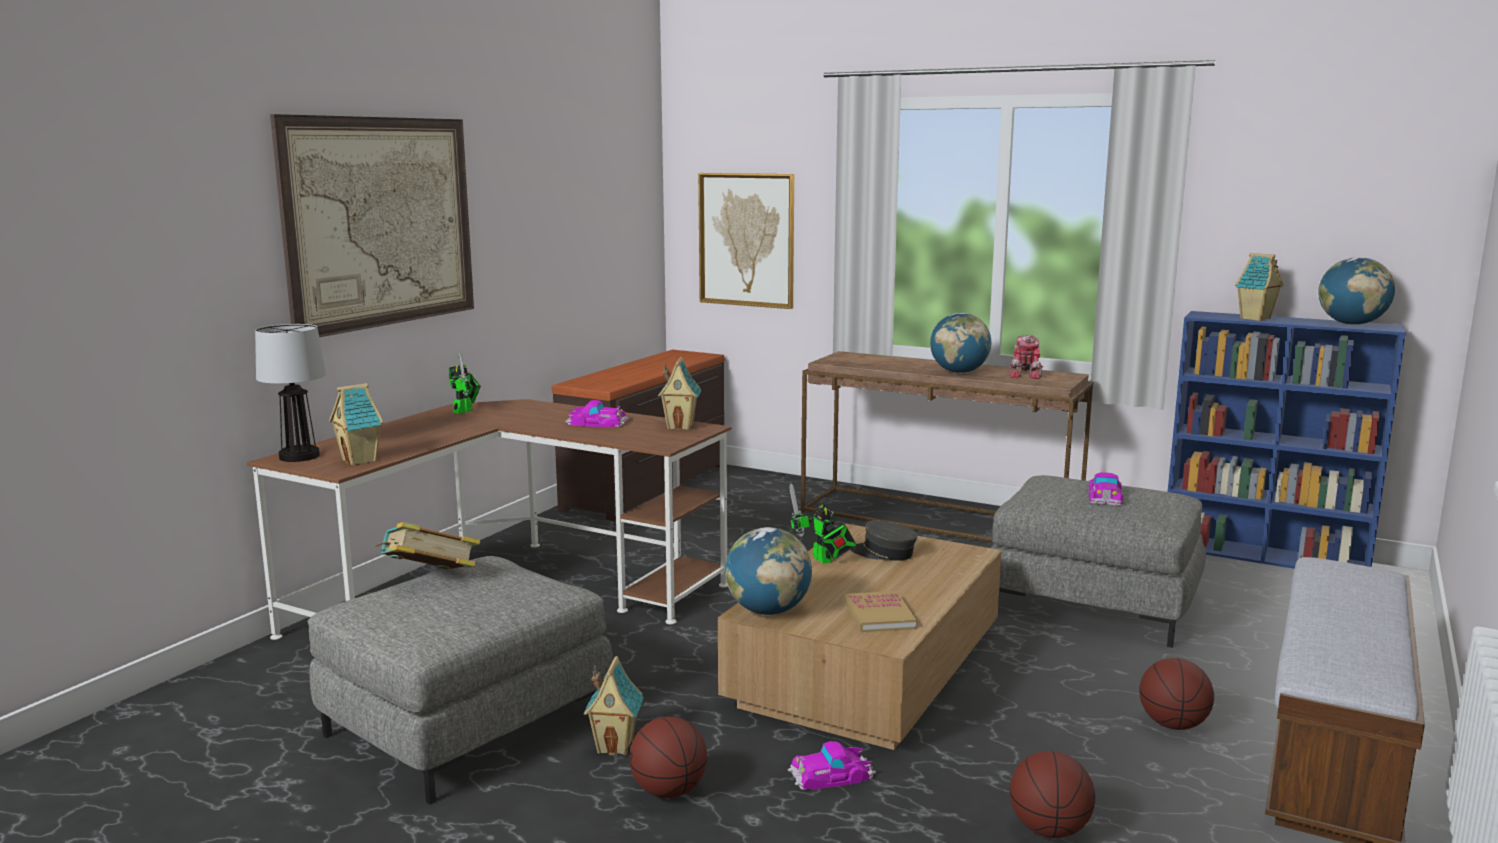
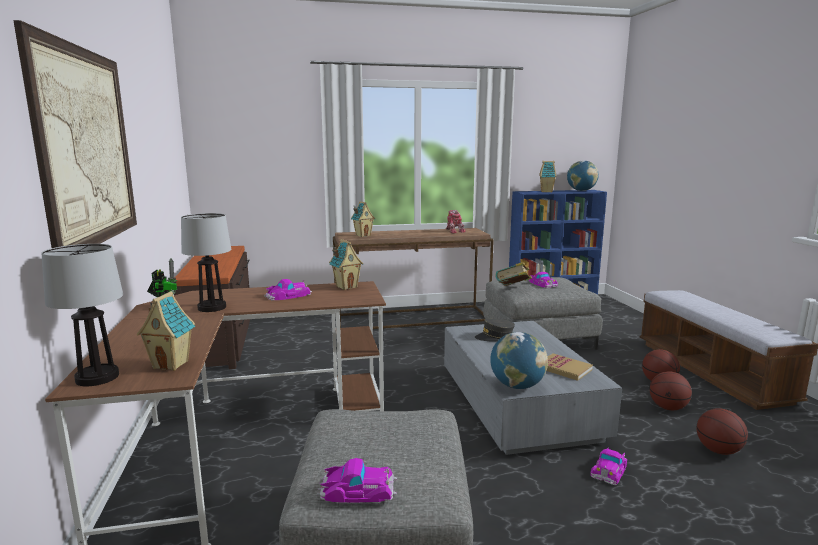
camera: 40 degrees left, 0 degrees up
(378, 613) = (358, 489): none -> toy car
(430, 580) = (335, 445): book -> book (513, 289)
(501, 420) = (212, 307): none -> table lamp
(616, 746) = (492, 512): toy house -> toy house (363, 235)
(668, 791) = (567, 524): basketball -> basketball (667, 408)
(747, 240) = (254, 169): picture -> none
(824, 560) = (479, 349): toy robot -> none
(867, 668) = (518, 404): brown coffee table -> grey coffee table
(959, 372) = (424, 234): globe -> none

